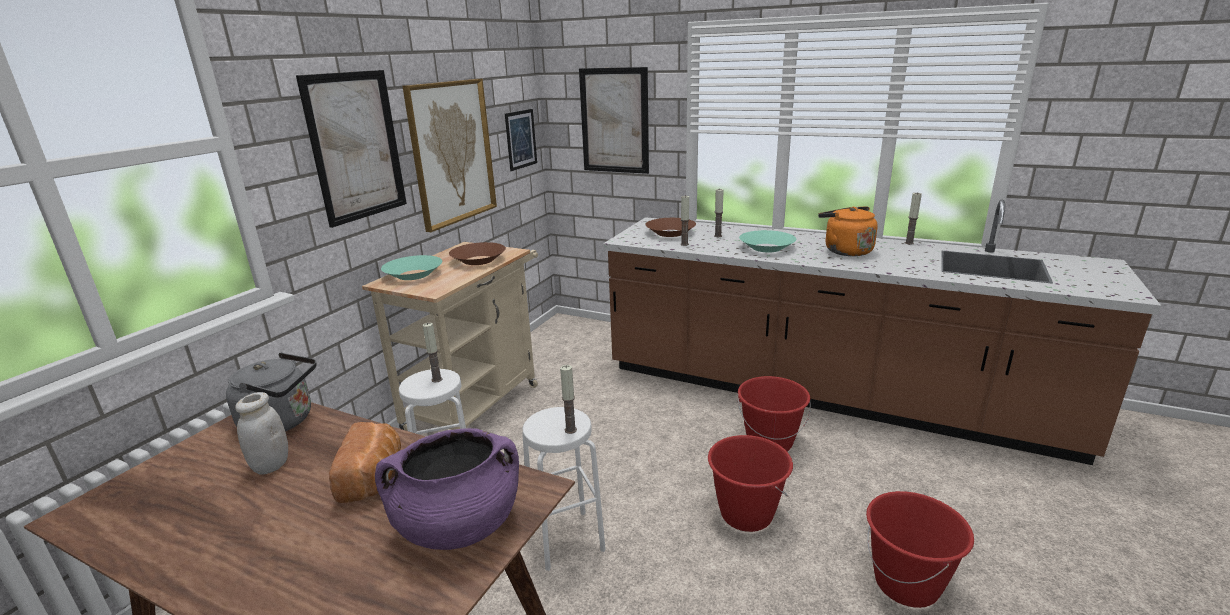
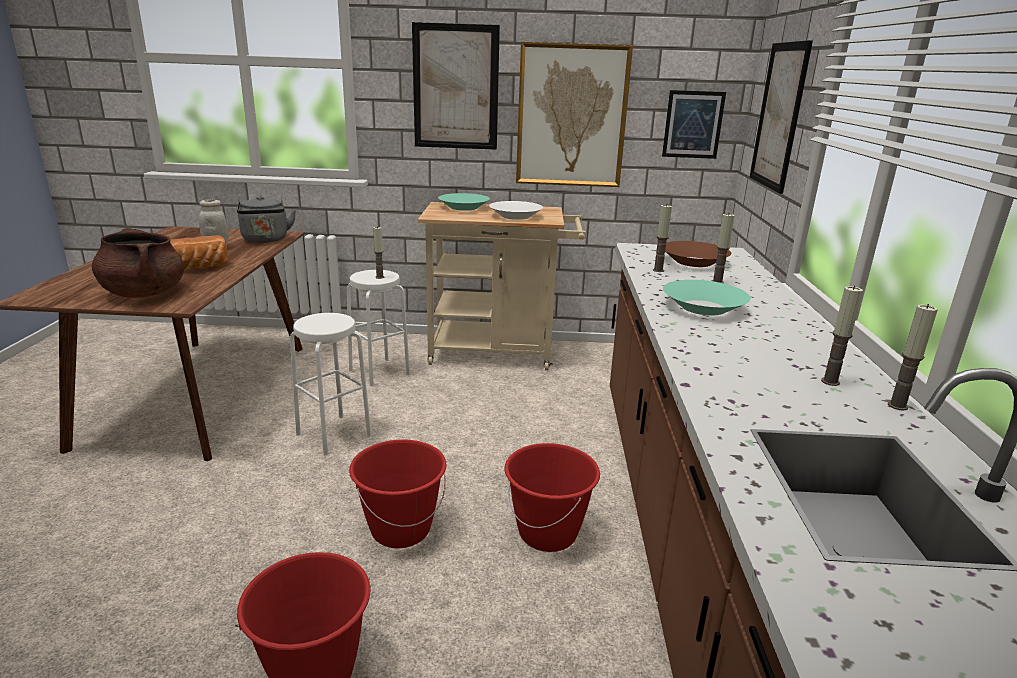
camera: 65 degrees right, 0 degrees up
(458, 526) = (144, 293): purple cooking pot -> brown cooking pot
(478, 260) = (515, 216): brown bowl -> white bowl
(570, 430) = (317, 328): candle -> candle (830, 381)
(845, 251) = (762, 354): orange kettle -> none

